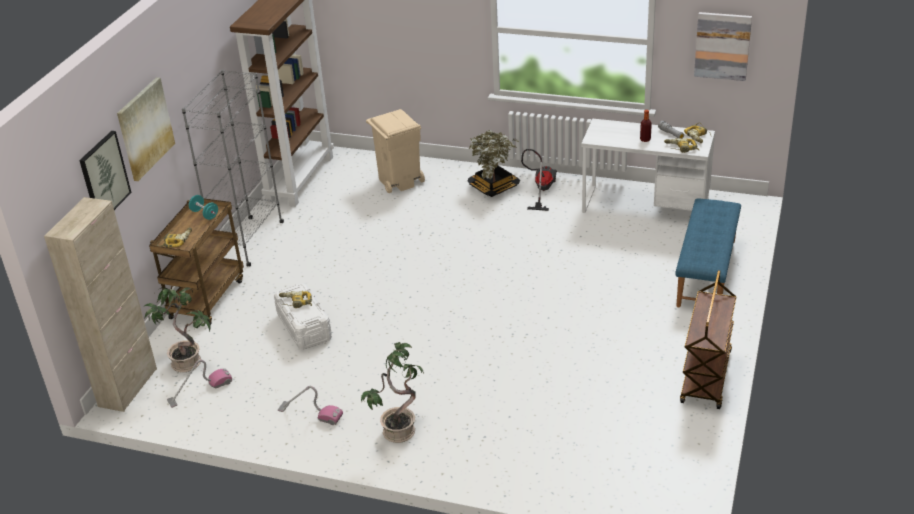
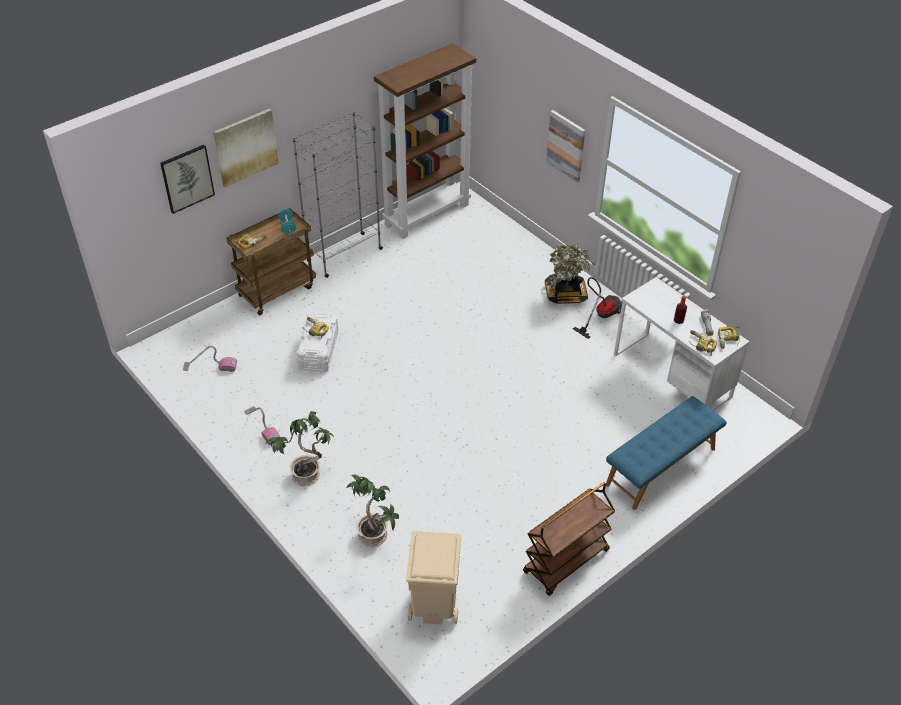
camera: 30 degrees right, 10 degrees up
(128, 387) = (170, 339): beige cabinet -> none
(187, 362) = (221, 338): potted plant -> potted plant (374, 535)
(399, 181) = (498, 252): beige trash can -> beige trash can (434, 604)
(722, 46) = (780, 268): picture -> picture (566, 145)

